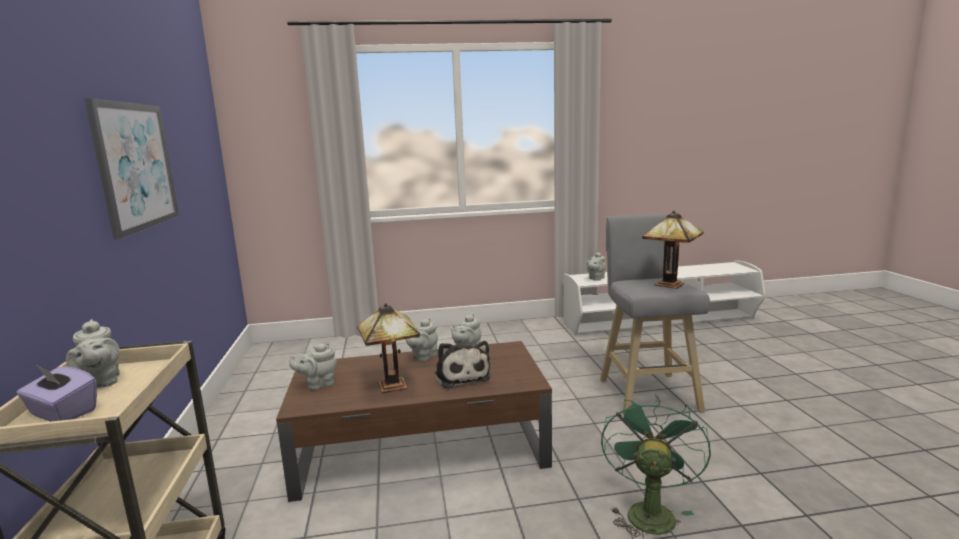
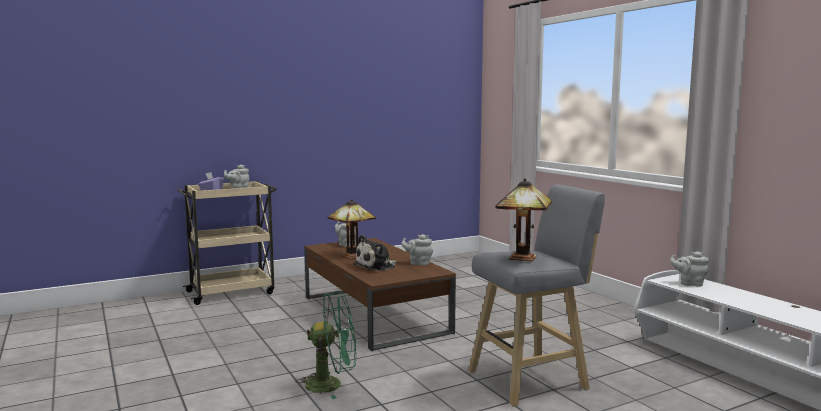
camera: 70 degrees right, 5 degrees down
(136, 166) = (346, 106): picture -> none
(423, 357) = (401, 256): grey teapot -> none

